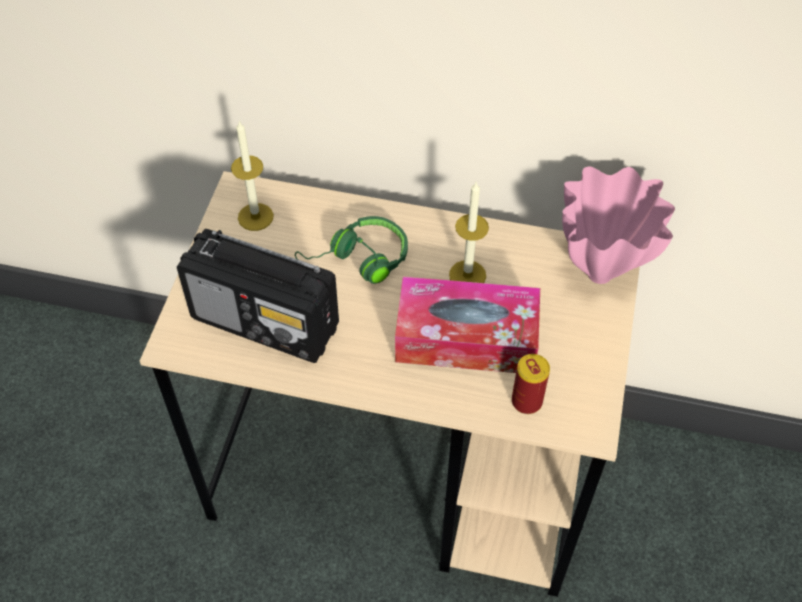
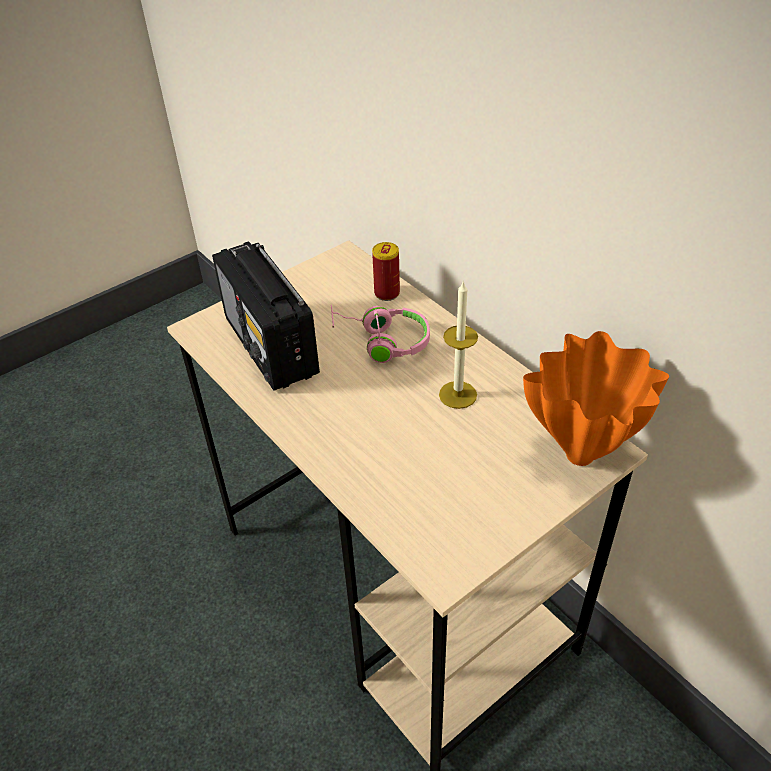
camera: 40 degrees right, 10 degrees down
(255, 217) = (338, 277): candle -> none
(358, 261) = (381, 341): green headphones -> pink headphones
(466, 338) = (408, 439): tissue box -> none
(526, 401) = (408, 516): can -> can (387, 293)
(601, 273) = (582, 455): pink vase -> orange vase

